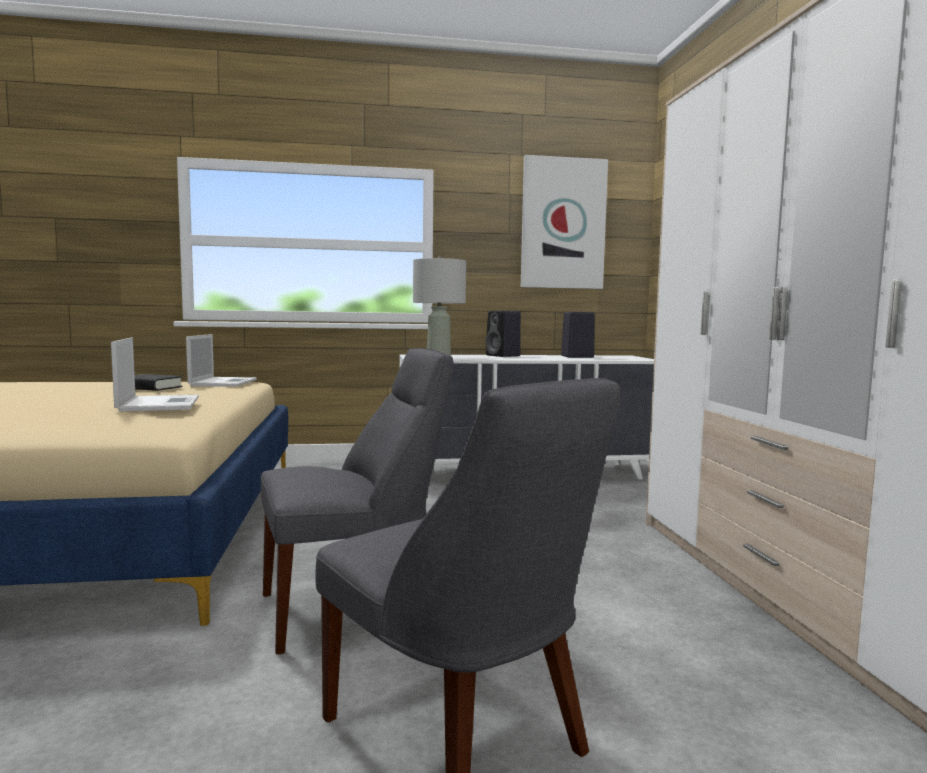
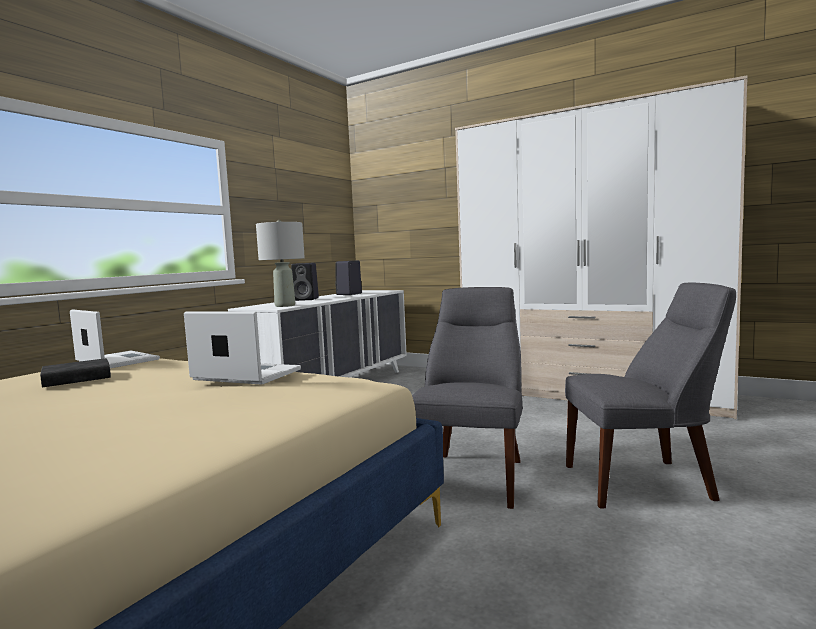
camera: 50 degrees left, 0 degrees up
(563, 224) = (309, 194): picture -> none

